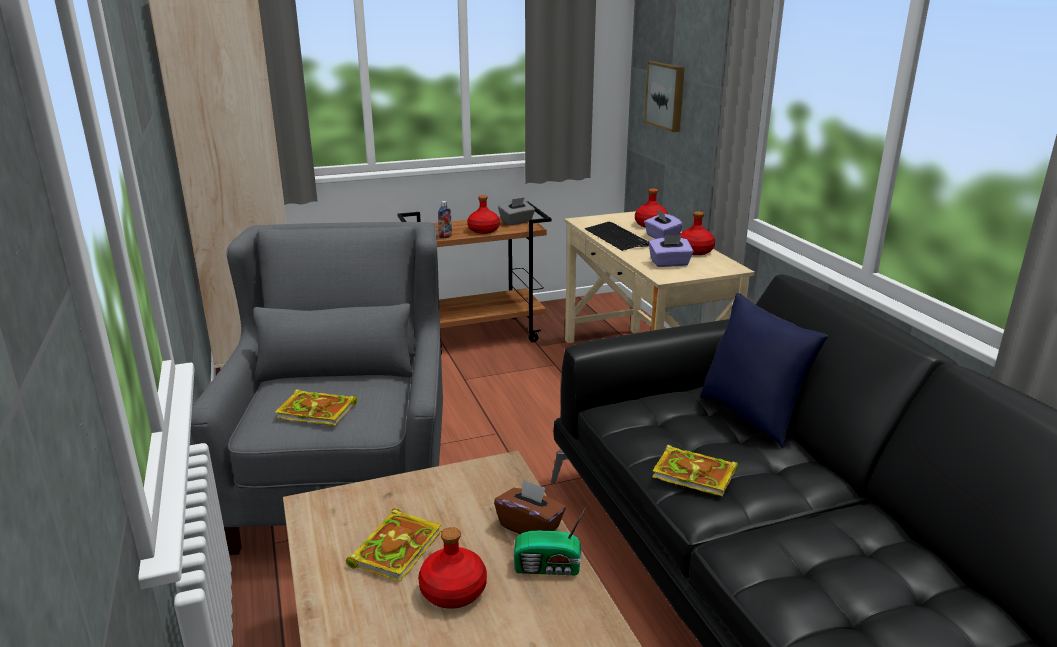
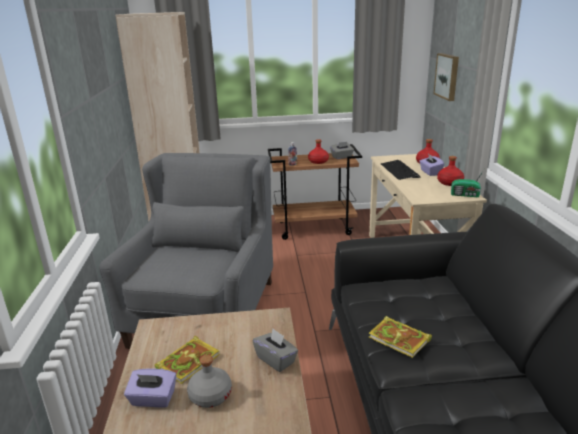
camera: 15 degrees right, 0 degrees up
(318, 411) = (177, 269): book -> none
(452, 591) = (210, 395): red bottle -> grey bottle
(530, 526) = (276, 360): brown tissue box -> grey tissue box
(549, 568) = (276, 390): radio -> radio (465, 195)
(669, 263) = (427, 190): purple tissue box -> purple tissue box (153, 399)
(751, 416) = (457, 302): blue pillow -> none

